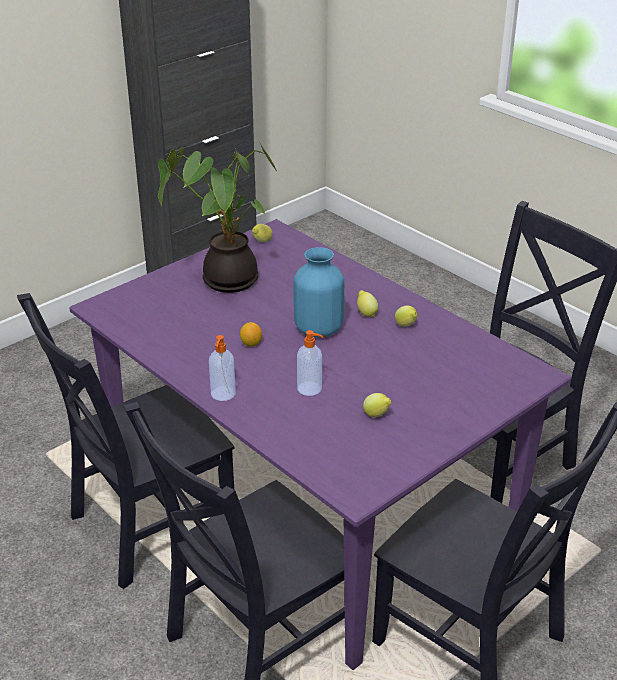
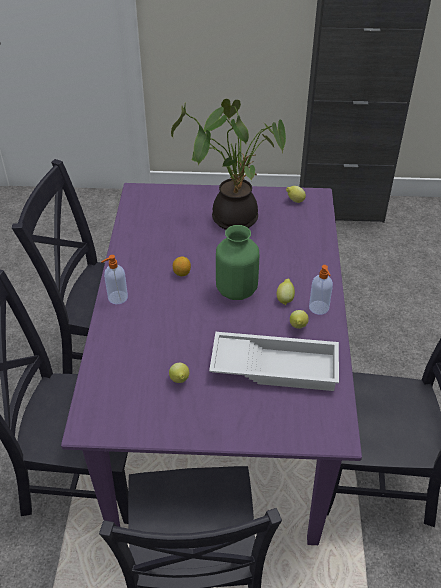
camera: 45 degrees right, 10 degrees up
(310, 389) = (169, 330): soap dispenser -> soap dispenser (319, 308)
(319, 329) = (237, 290): blue vase -> green vase
(431, 360) = (275, 365): none -> white tray

